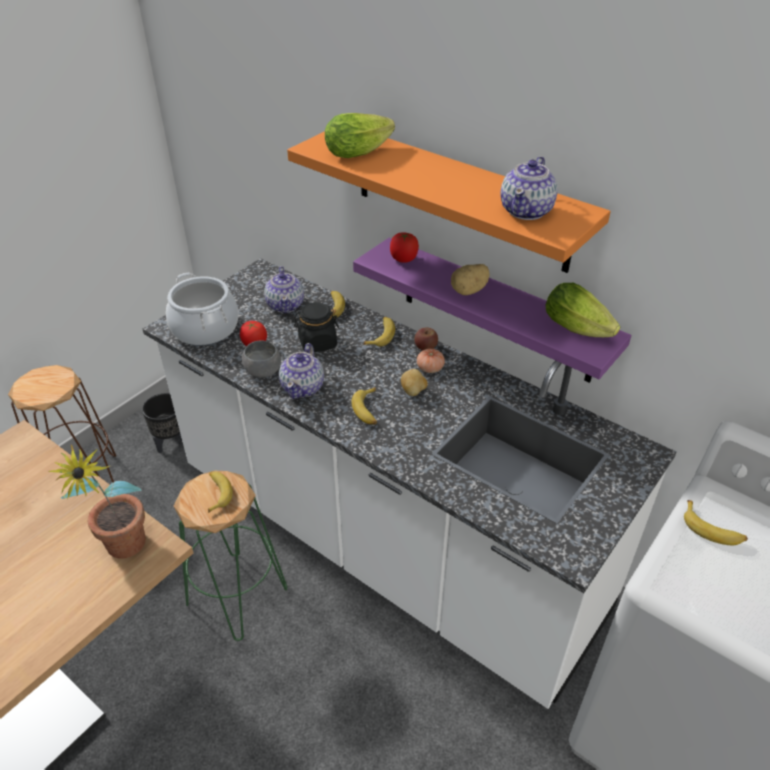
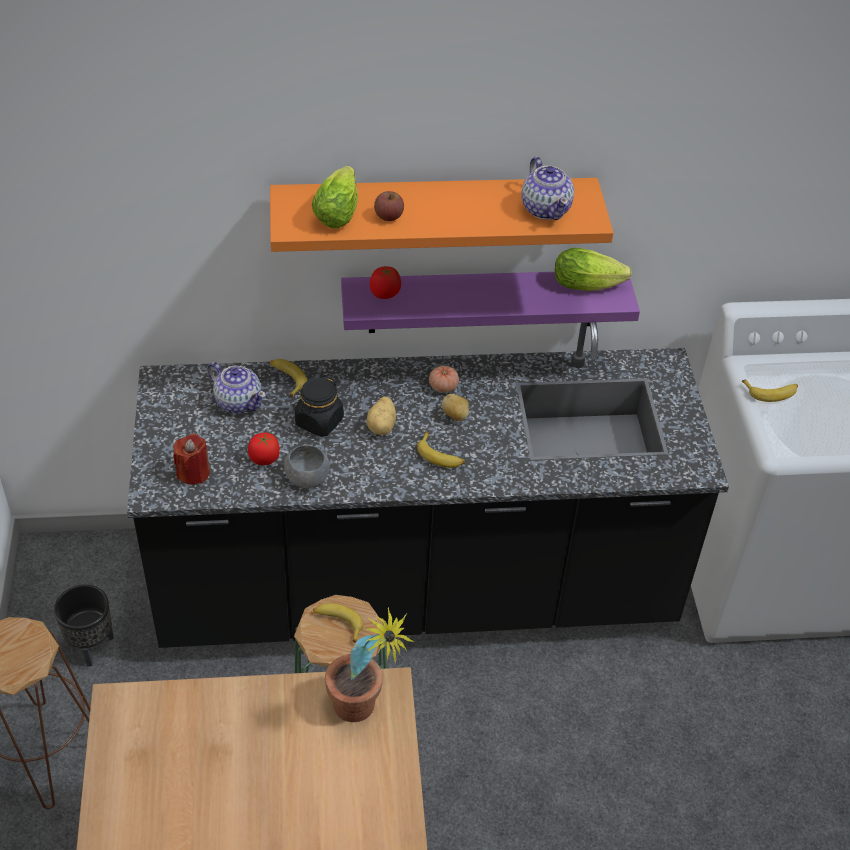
camera: 45 degrees left, 5 degrees up
(205, 328) = (193, 473): cooking pot -> red candle
(303, 387) = (362, 470): teapot -> none
(381, 335) = (365, 380): banana -> none
(385, 540) = (416, 589): white counter -> black counter
(425, 347) = (416, 369): apple -> apple (389, 216)
(469, 291) = (475, 295): potato -> potato (382, 426)

